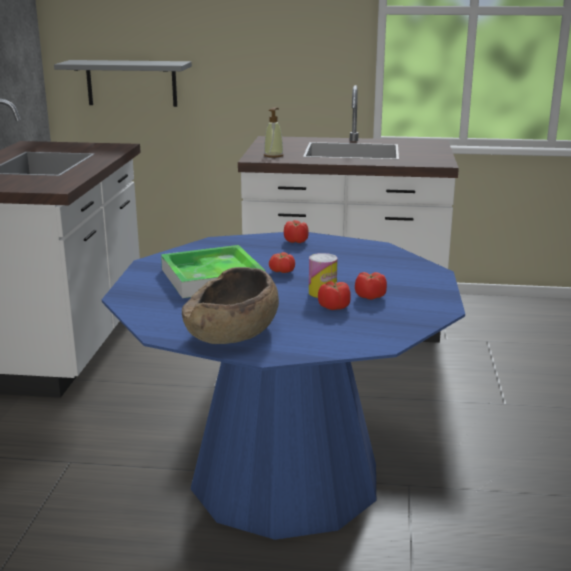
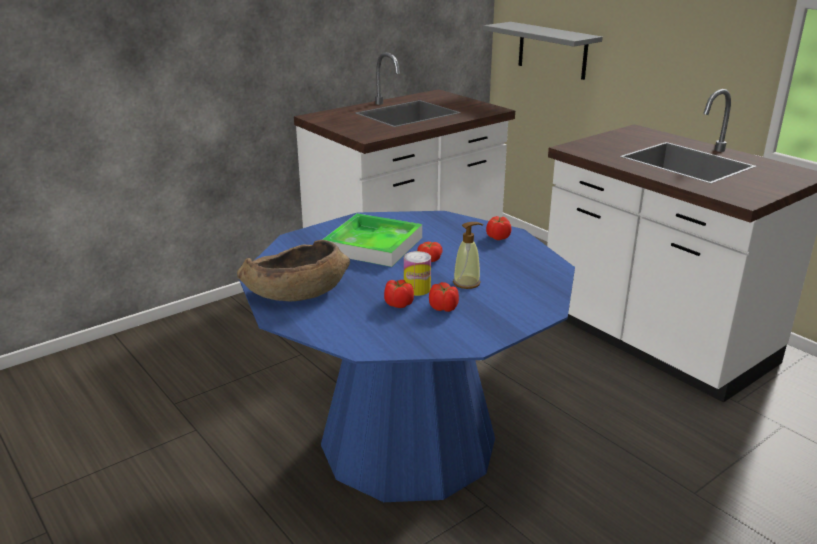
camera: 45 degrees right, 5 degrees up
(273, 155) = (595, 148): soap dispenser -> soap dispenser (467, 283)

